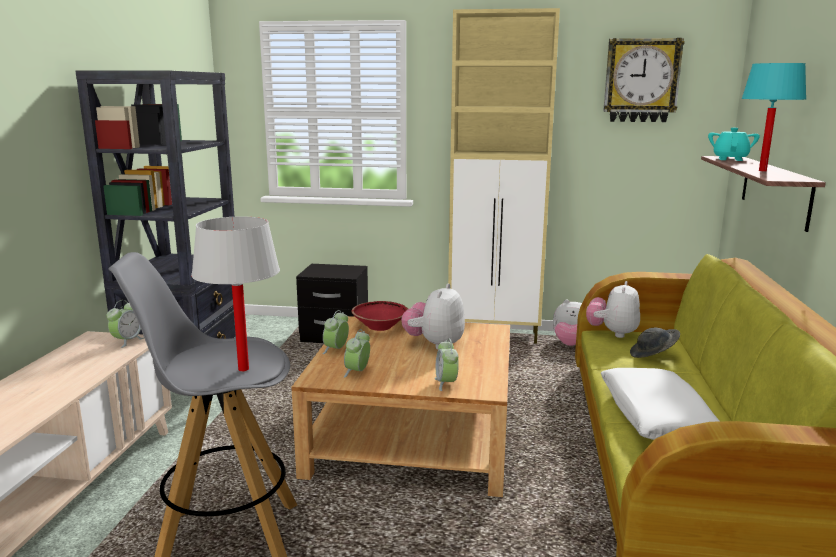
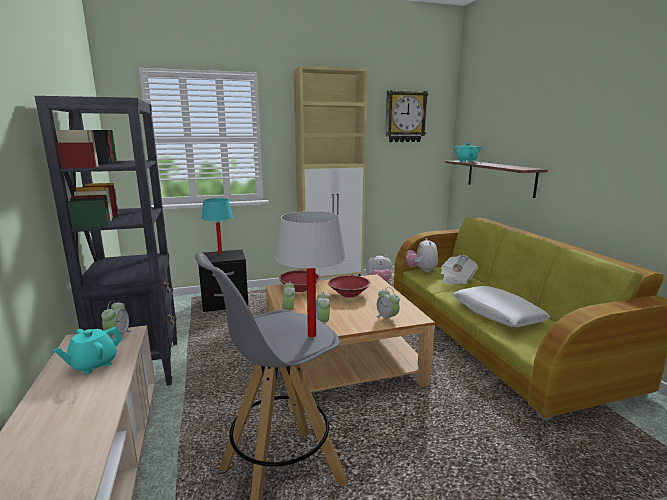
camera: 25 degrees left, 0 degrees up
(79, 363) = (93, 364): none -> turquoise teapot
(434, 344) = (349, 294): plush toy -> red bowl
(653, 355) = (456, 279): grey hat -> newspaper
(762, 171) = (502, 166): turquoise table lamp -> turquoise table lamp (220, 253)

